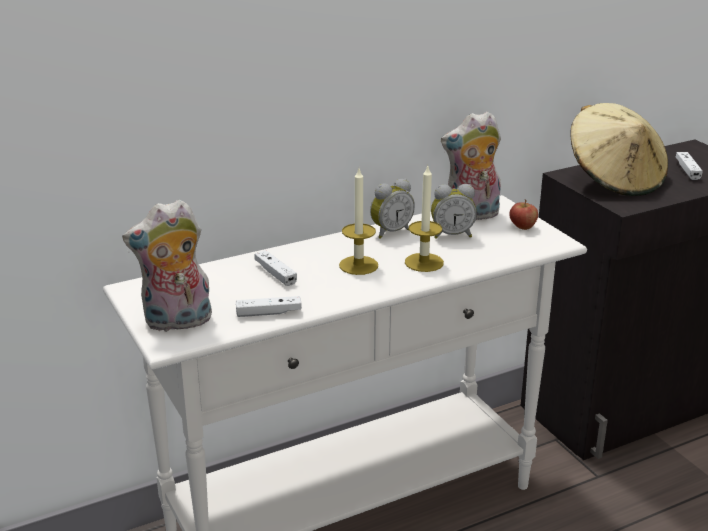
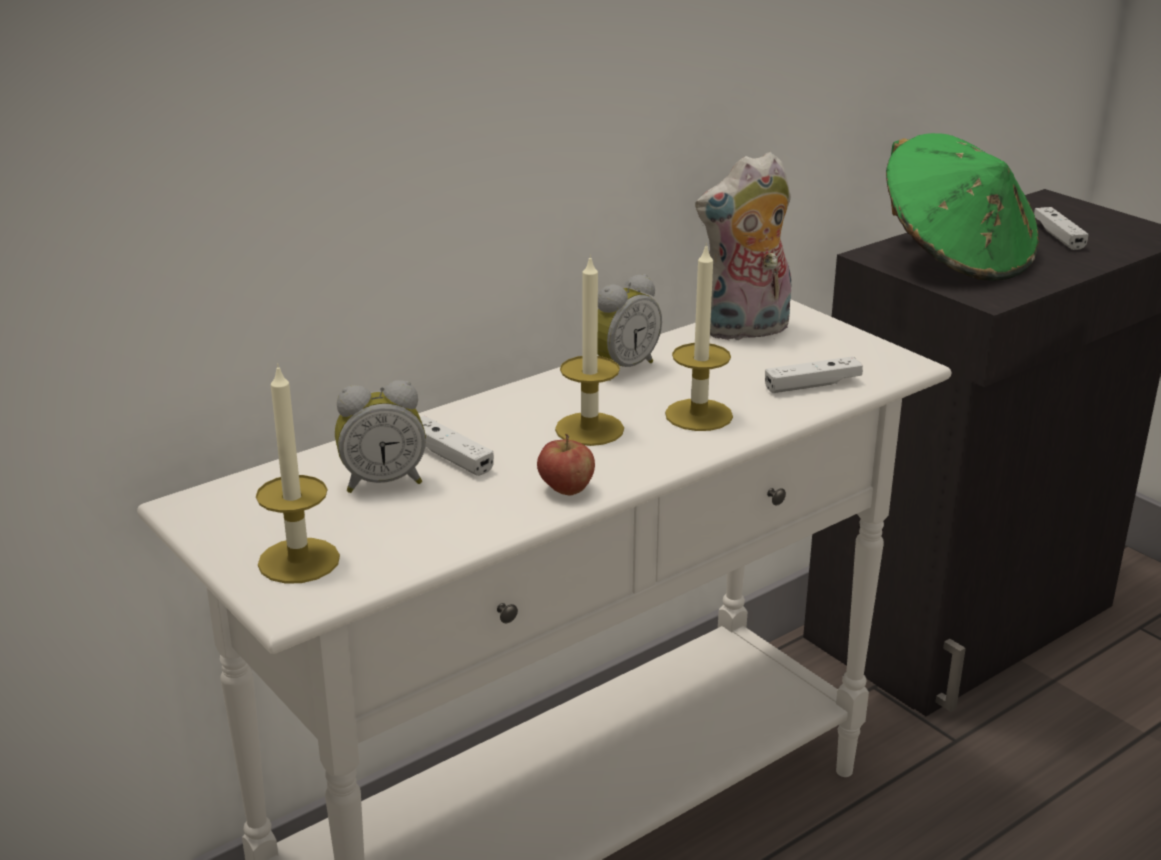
camera: 10 degrees left, 0 degrees up
(177, 322) = (299, 561): plush toy -> candle
(269, 313) = (462, 527): white game controller -> white game controller (812, 385)
(452, 235) = (726, 365): alarm clock -> alarm clock (383, 481)
(522, 227) = (836, 344): apple -> apple (566, 489)
(615, 180) = (955, 258): beige hat -> green hat

